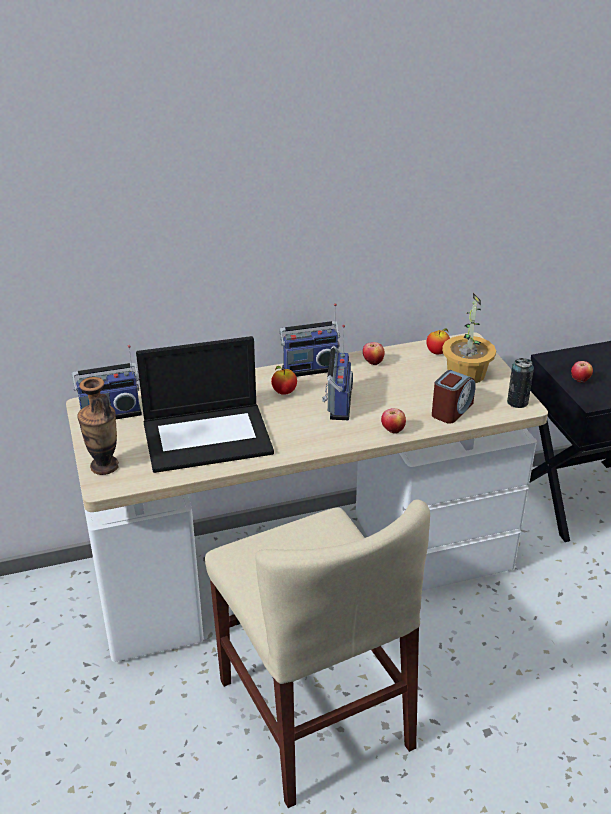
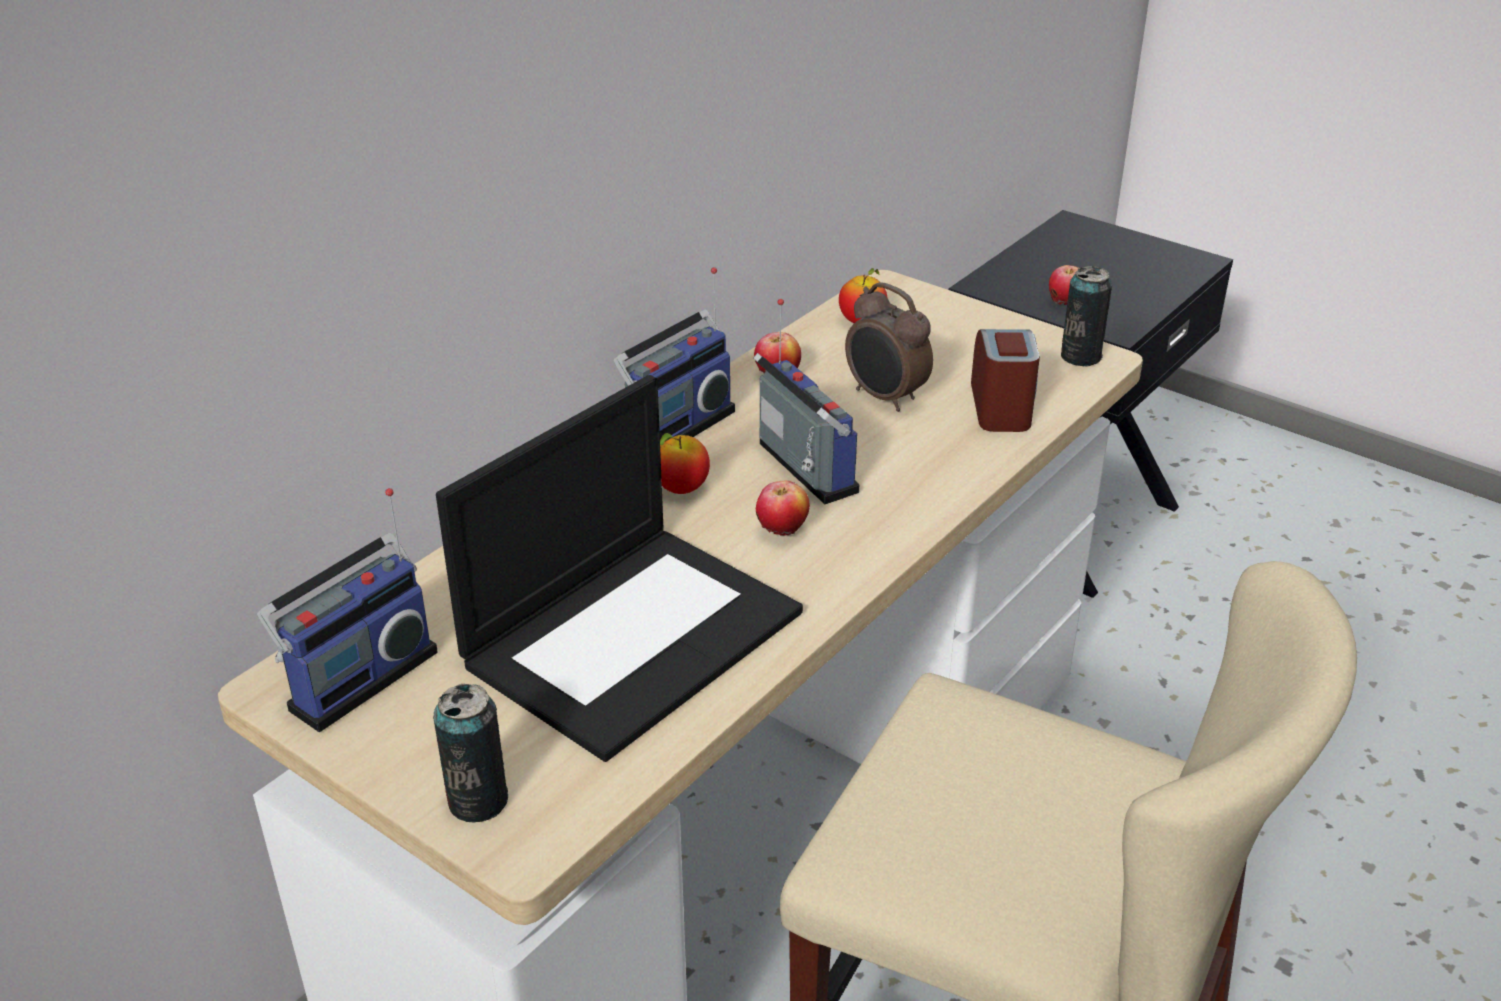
camera: 35 degrees left, 0 degrees up
(104, 466) = (478, 801): vase -> can
(392, 431) = (954, 481): apple -> apple (782, 532)
(406, 387) = (885, 398): none -> alarm clock
(465, 373) = (947, 340): potted plant -> none

